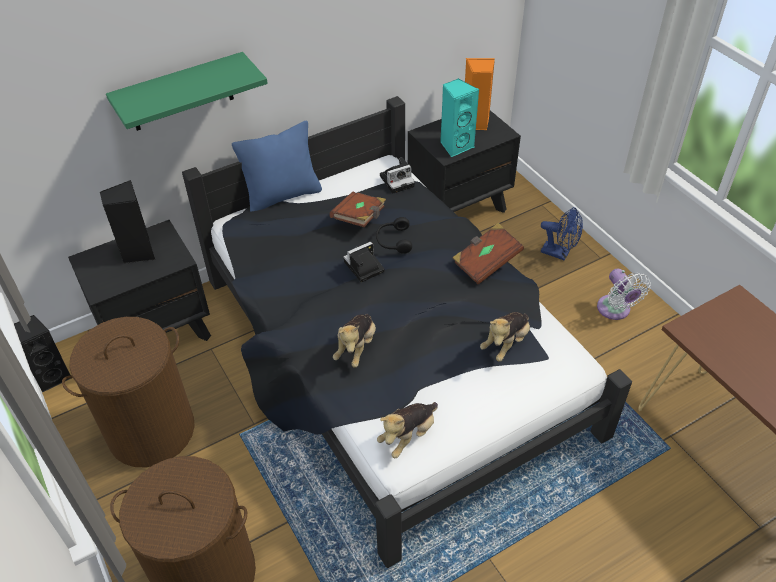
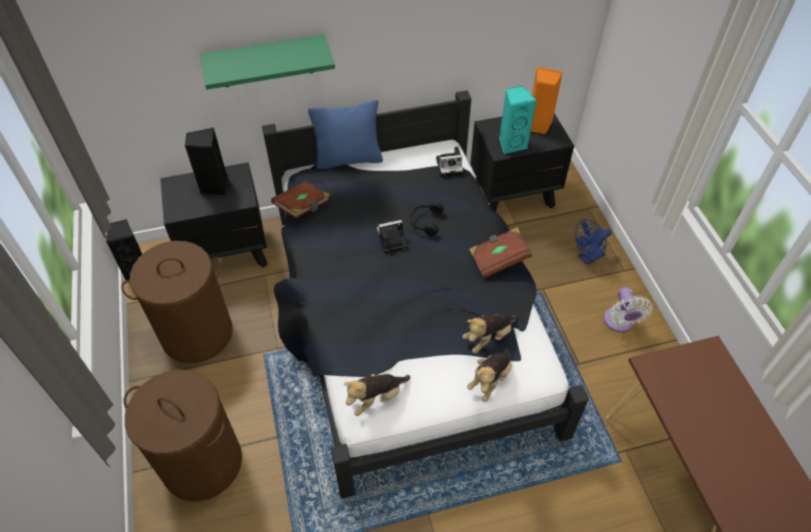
camera: 15 degrees right, 5 degrees up
(356, 348) = (360, 311): plush toy -> plush toy (490, 380)
(359, 218) = (405, 194): brown book -> brown book (303, 207)
(559, 253) = (588, 258): blue fan -> blue fan turned 105 degrees clockwise

